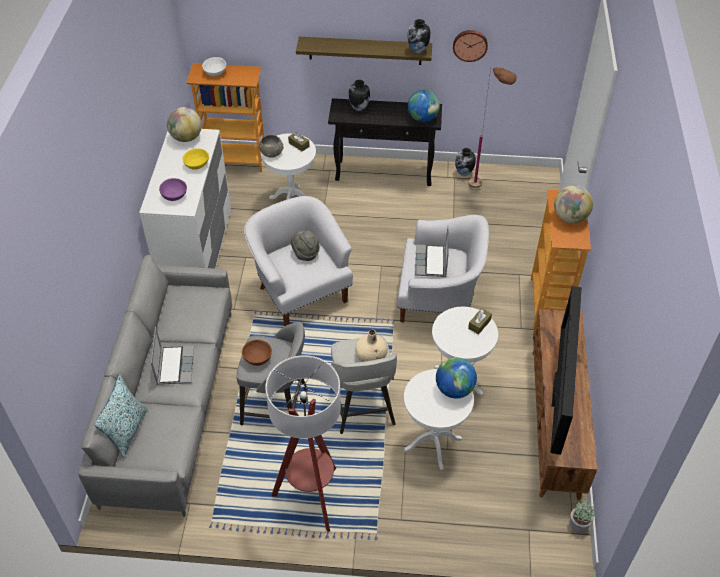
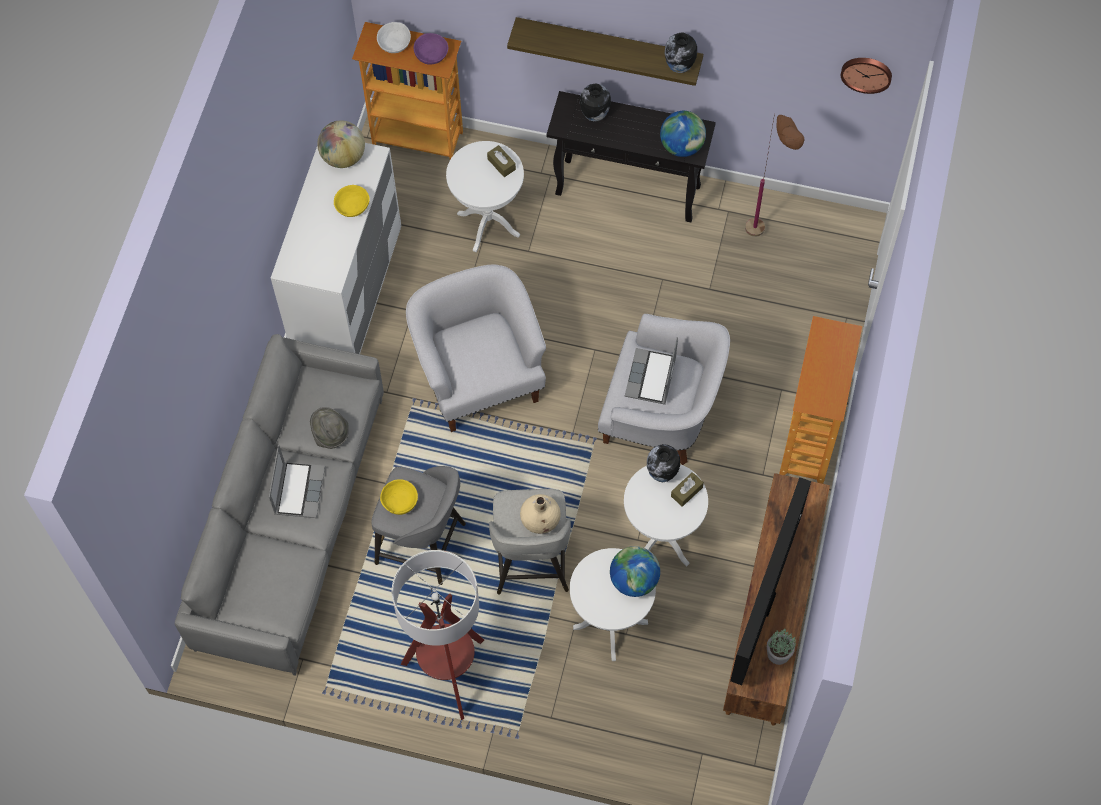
camera: 10 degrees right, 15 degrees up
(127, 431) = (235, 572): pillow -> none
(174, 195) = (317, 256): purple bowl -> purple bowl (430, 55)
(257, 358) = (399, 503): brown bowl -> yellow bowl
(271, 152) = (461, 174): grey bowl -> none
(305, 253) = (486, 341): grey hat -> grey hat (330, 435)
(464, 173) = (744, 206): vase -> vase (662, 474)
(470, 45) = (756, 64): wall clock -> wall clock (866, 73)
(569, 217) = (830, 367): globe -> none
(578, 525) = (763, 756): potted plant -> potted plant (778, 654)

